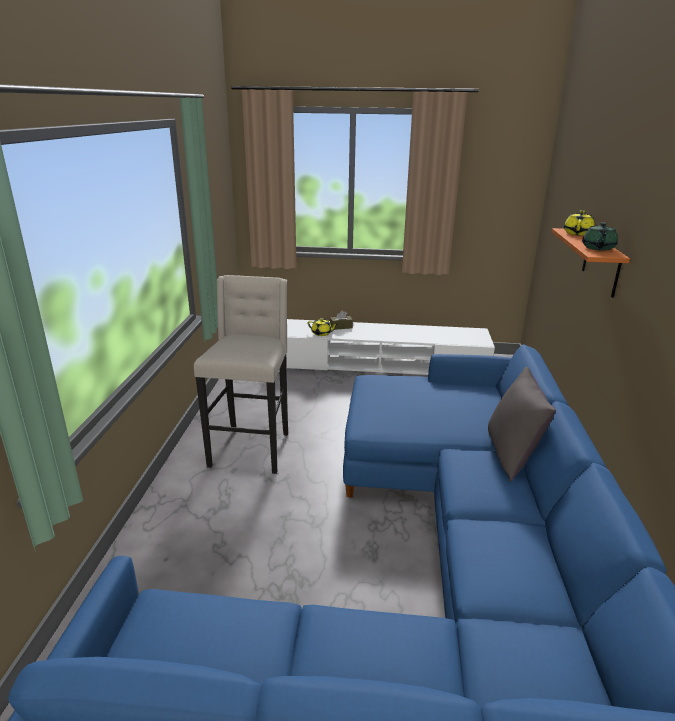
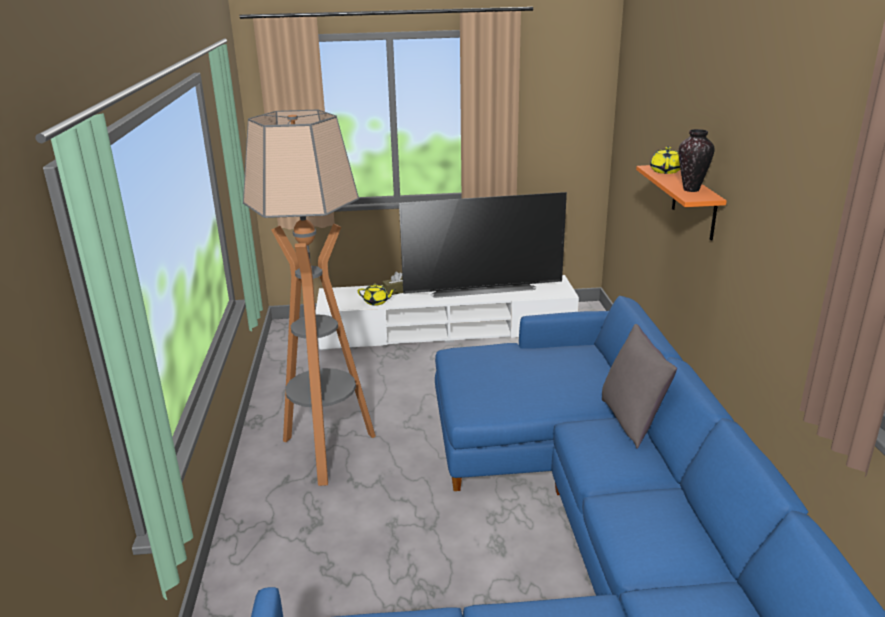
camera: 10 degrees left, 0 degrees up
(251, 449) = (327, 452): beige stool -> floor lamp
(412, 331) = (482, 288): none -> television
(598, 248) = (691, 190): green teapot -> vase

